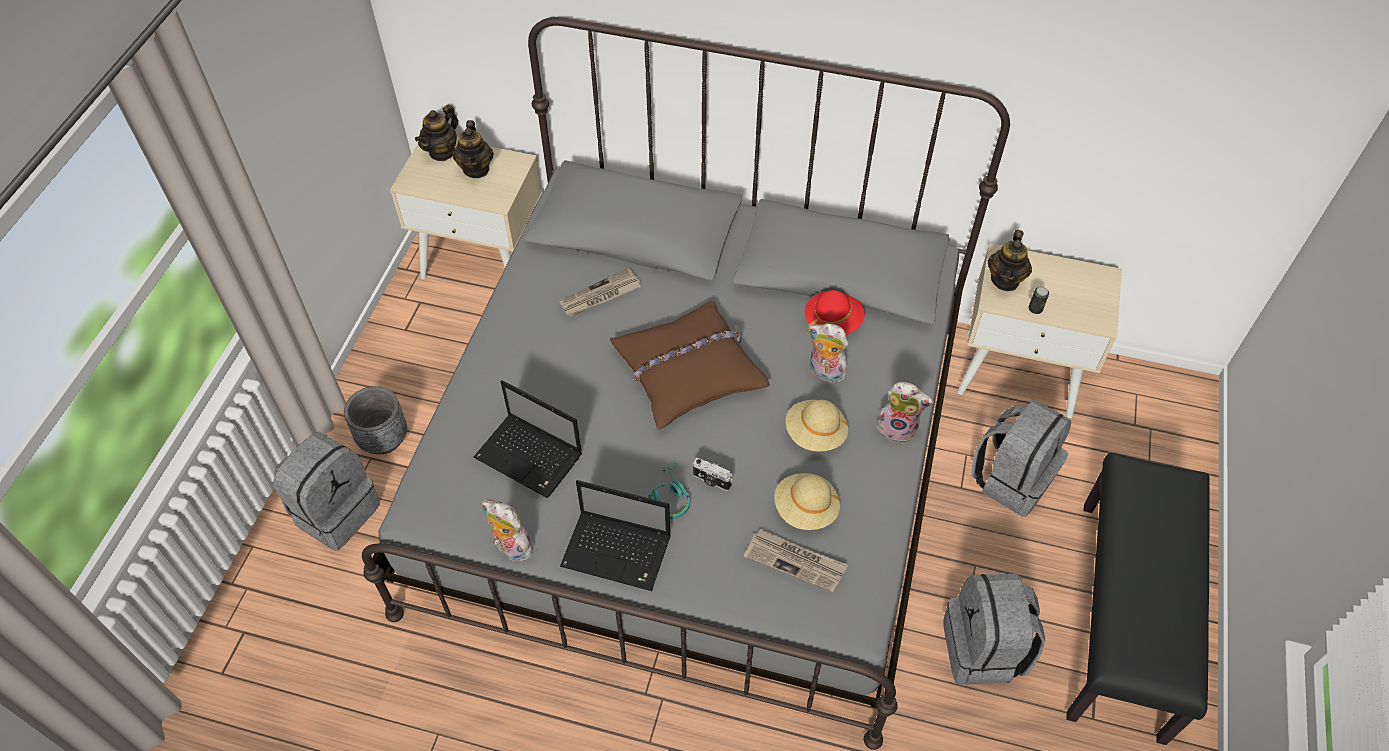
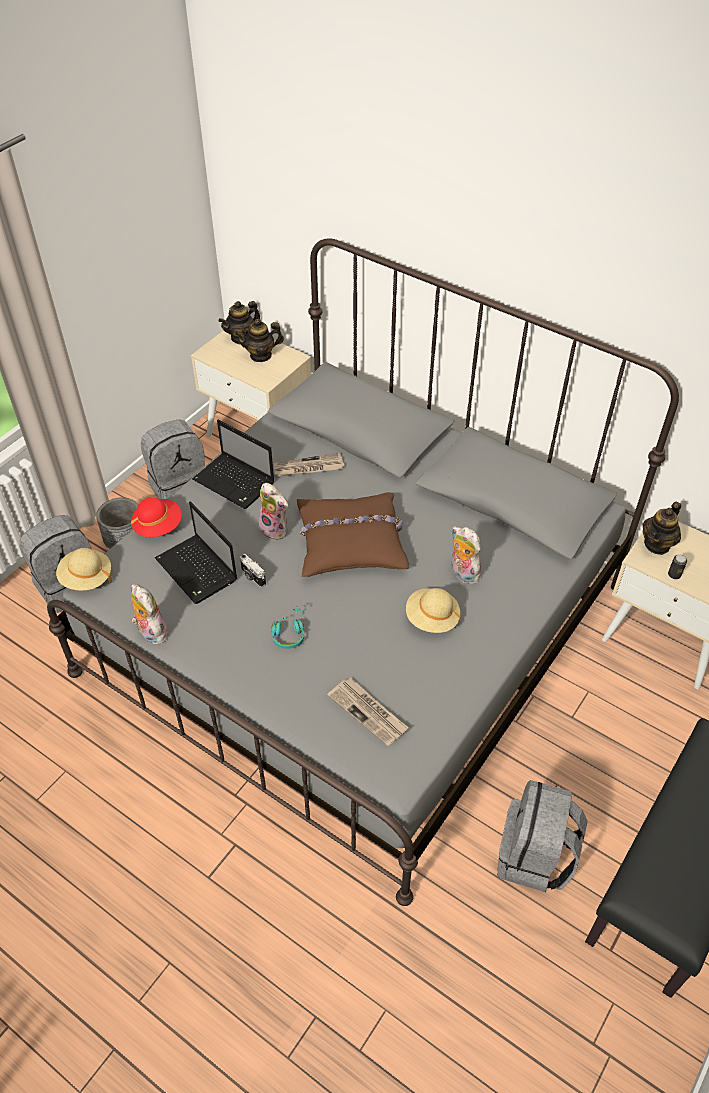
camera: 20 degrees right, 5 degrees down
(476, 169) = (261, 355): teapot -> teapot turned 60 degrees clockwise
(619, 552) = (230, 661): laptop -> laptop (235, 482)
(711, 481) = (329, 629): camera -> camera (252, 577)
(805, 509) = (396, 675): beige hat -> beige hat (86, 578)
(832, 322) = (487, 536): red hat -> red hat (158, 526)
(898, 428) = (505, 634): plush toy -> plush toy (276, 529)
(1012, 478) = (621, 723): grey backpack -> grey backpack (179, 487)

